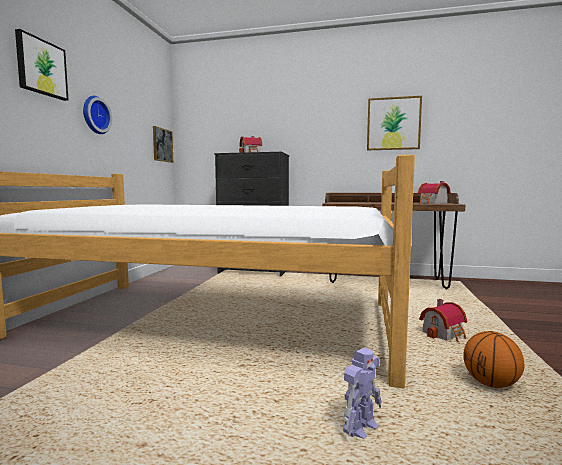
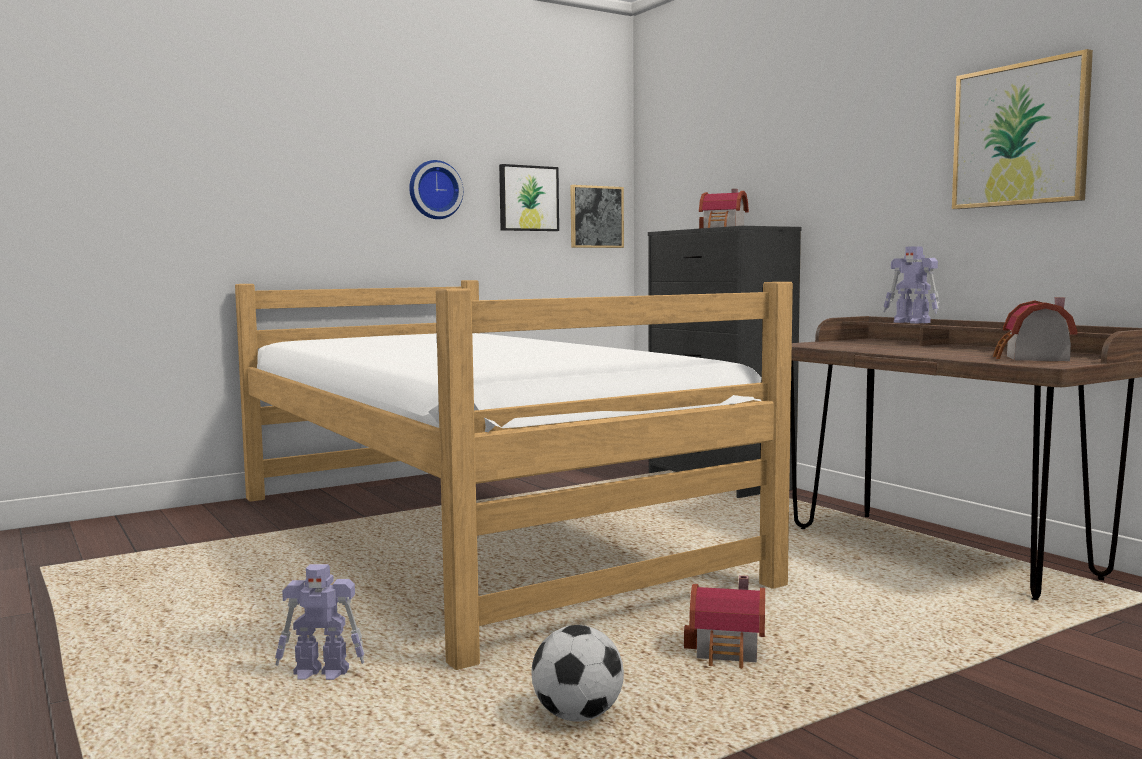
camera: 45 degrees right, 0 degrees up
(41, 67) = (342, 141): picture -> picture (528, 198)
(358, 193) = (912, 322): none -> toy robot
(490, 384) = (578, 716): basketball -> football

